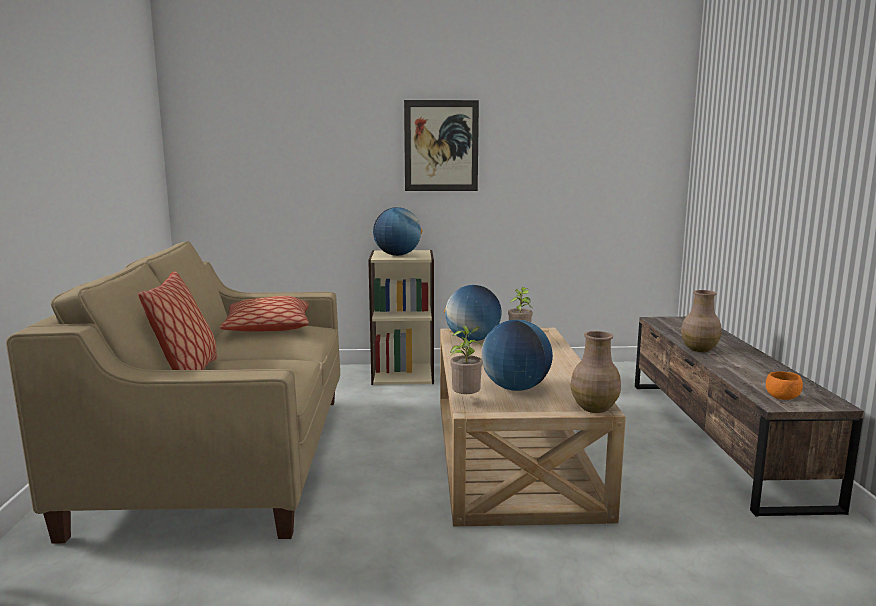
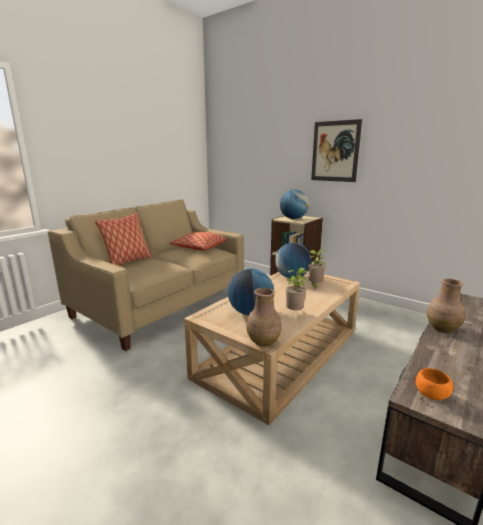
camera: 40 degrees right, 5 degrees up
(466, 399) = (211, 310): potted plant -> potted plant (295, 313)

